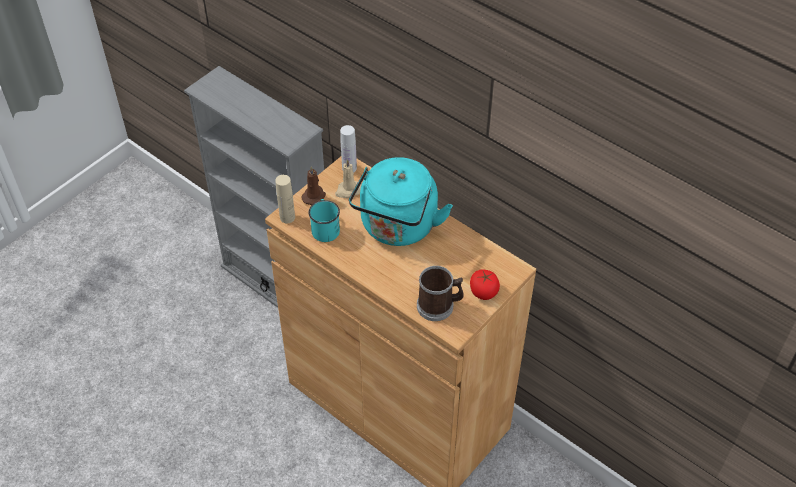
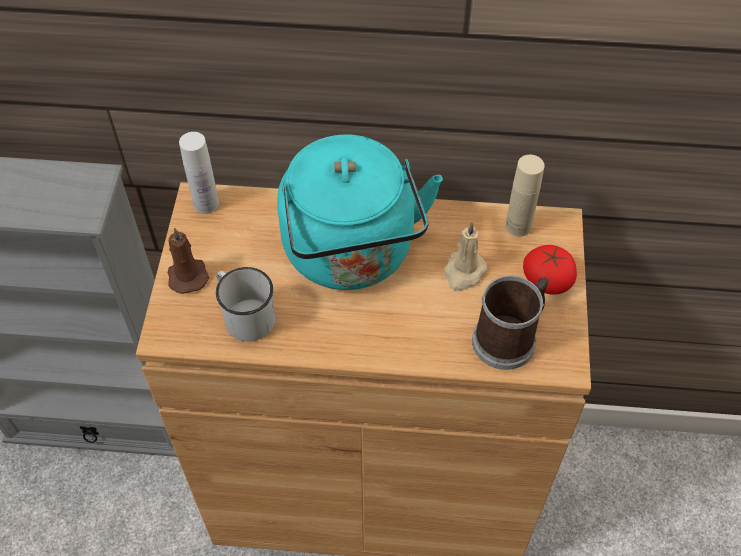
camera: 35 degrees left, 5 degrees up
(287, 217) = (171, 331): beige bottle -> beige bottle (518, 226)
(325, 228) = (244, 315): turquoise mug -> white mug
(347, 190) = (231, 238): beige candle -> beige candle (464, 272)

